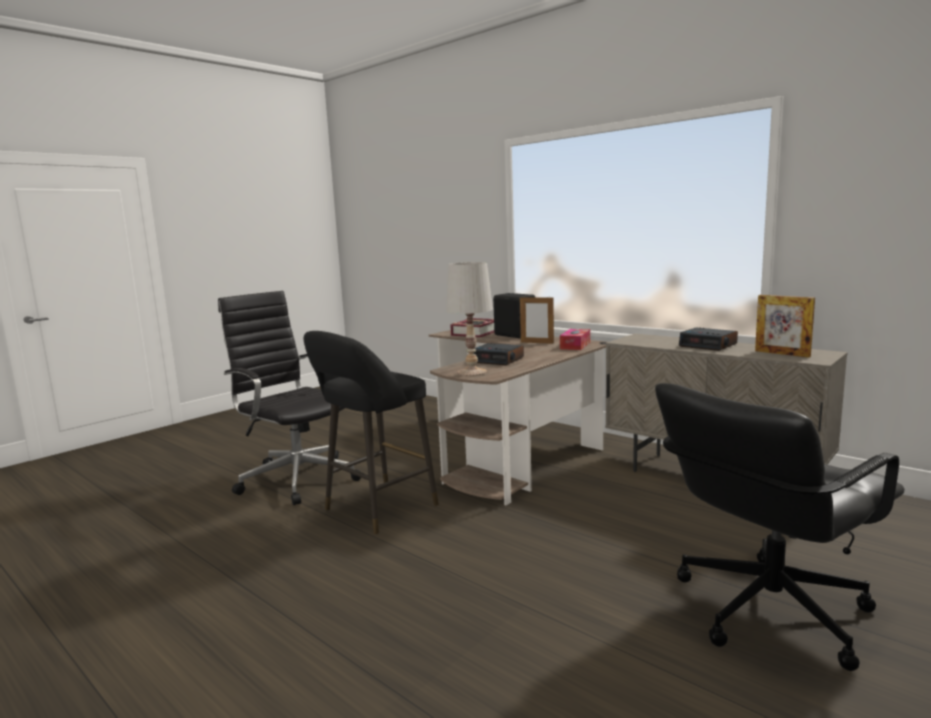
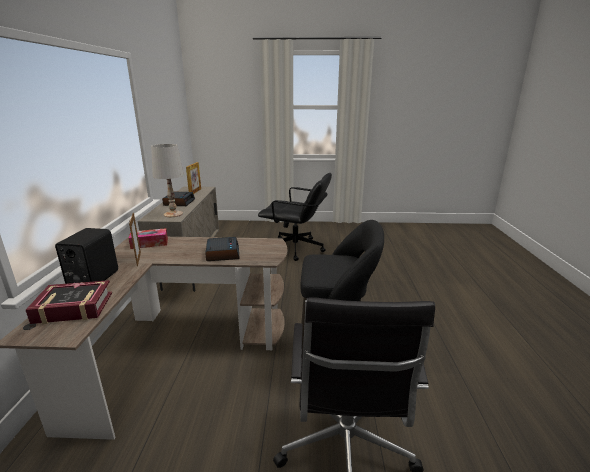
camera: 130 degrees left, 10 degrees up
(471, 372) = (269, 250): white table lamp -> white table lamp (173, 214)

